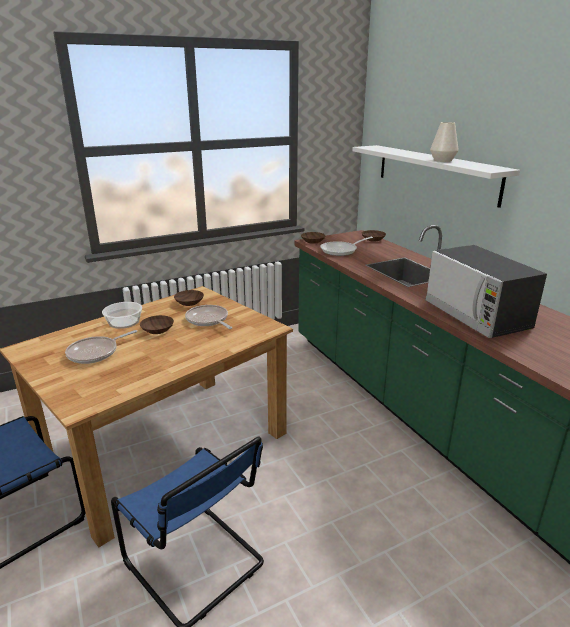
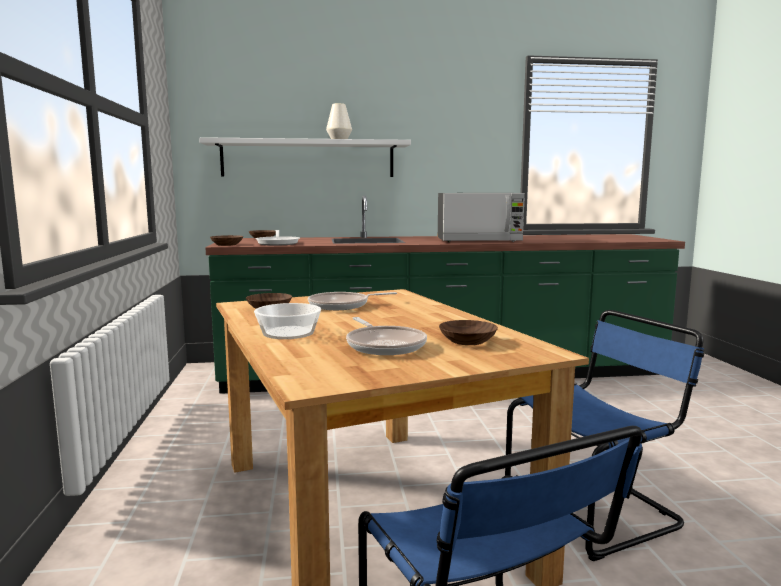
camera: 70 degrees left, 15 degrees down
(157, 329) = (342, 321): brown bowl -> brown bowl (466, 341)

